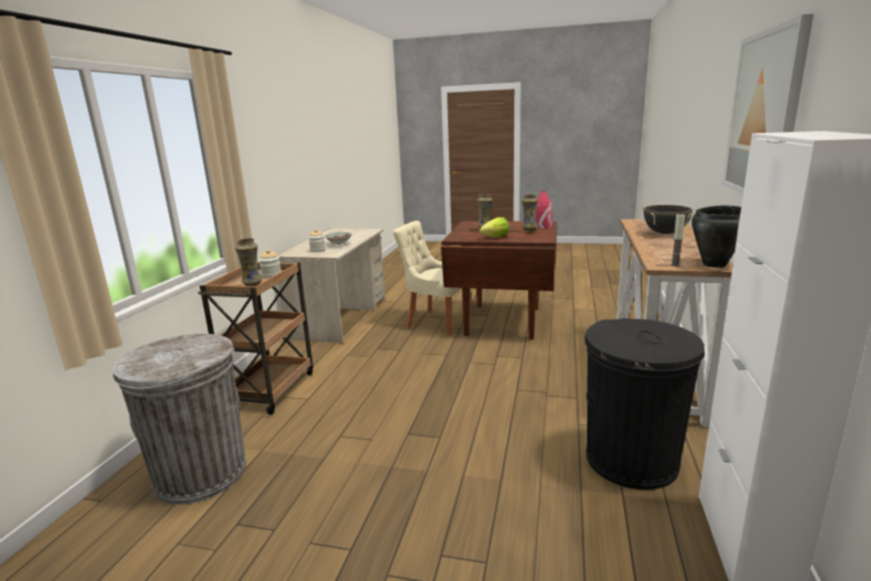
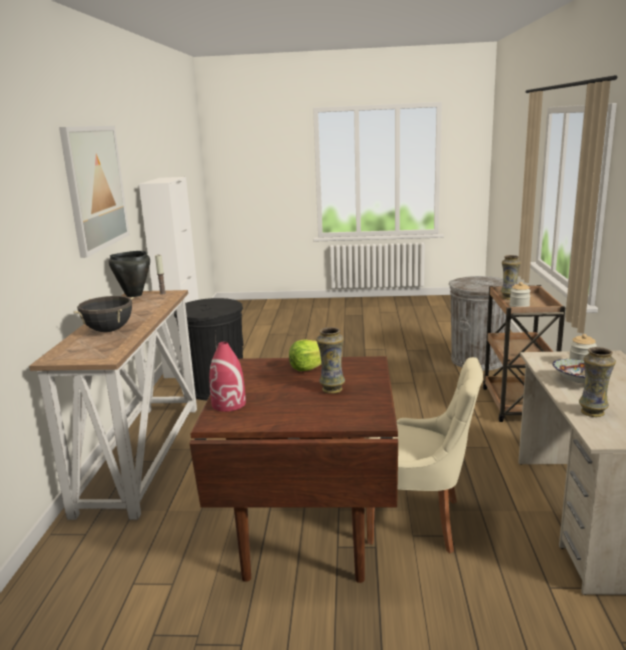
camera: 170 degrees right, 0 degrees up
(529, 231) = (256, 386): vase -> vase (593, 412)

